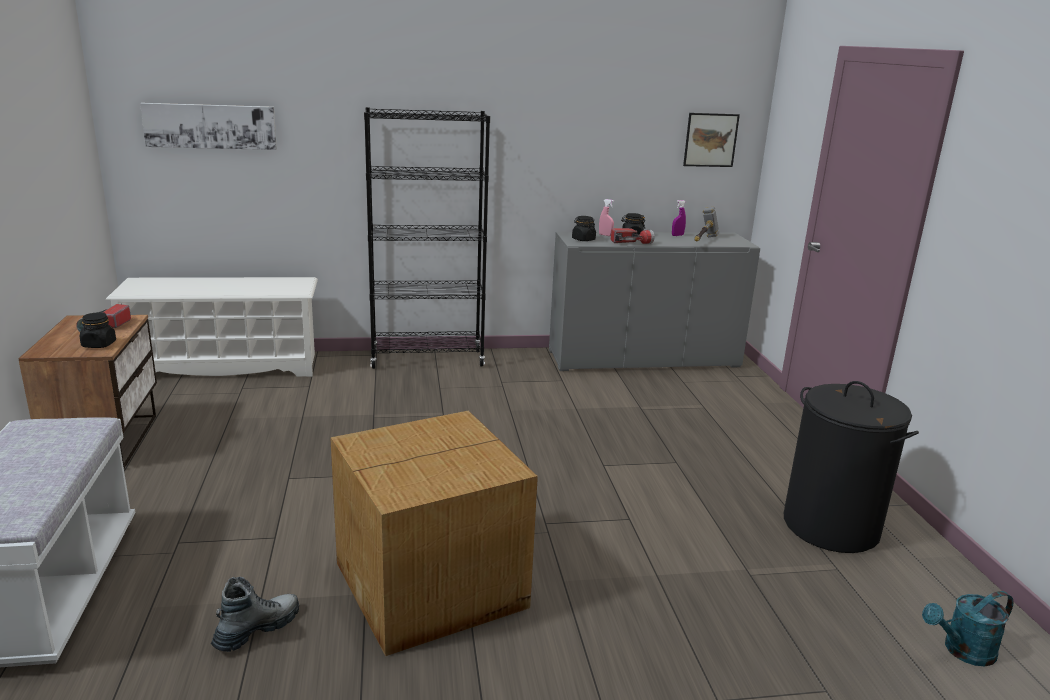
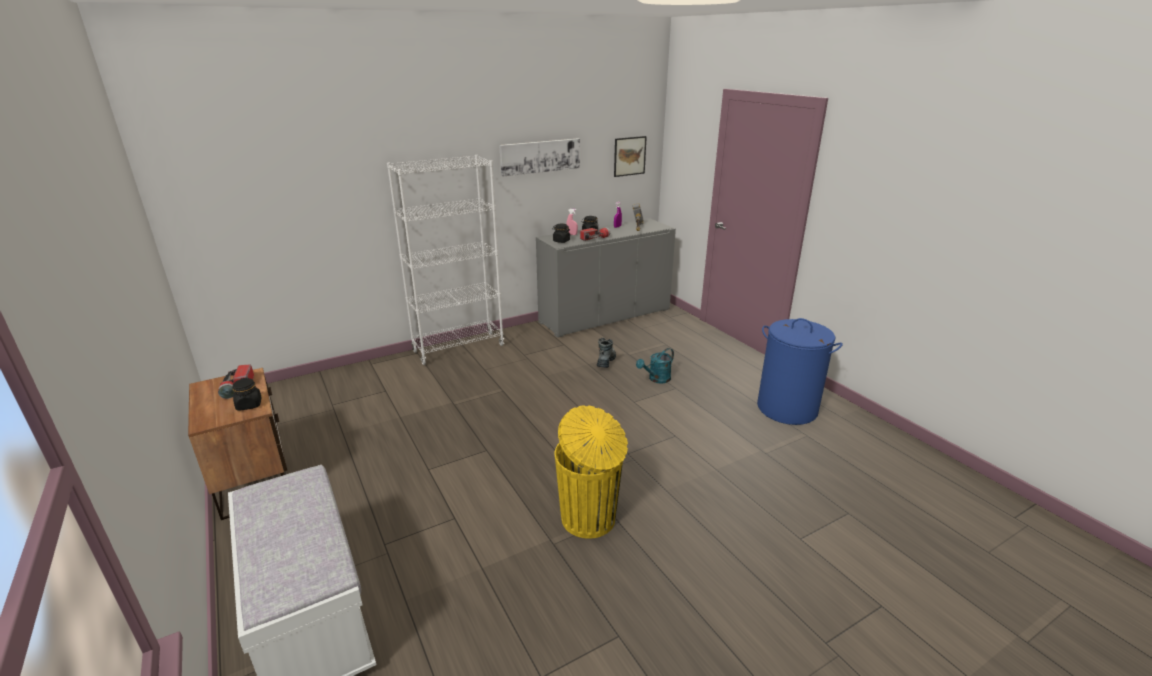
camera: 20 degrees left, 5 degrees up
(210, 126) = (255, 194): picture -> picture (540, 156)
(225, 366) = (303, 389): white shoe rack -> none
(257, 629) = (496, 590): boot -> boot (606, 361)
(427, 359) = (459, 348): black bookcase -> white bookcase
(433, 585) = (589, 519): cardboard box -> yellow trash can
(831, 526) = (787, 408): black laundry basket -> blue laundry basket
(962, 651) = (895, 467): turquoise watering can -> turquoise watering can (656, 379)

